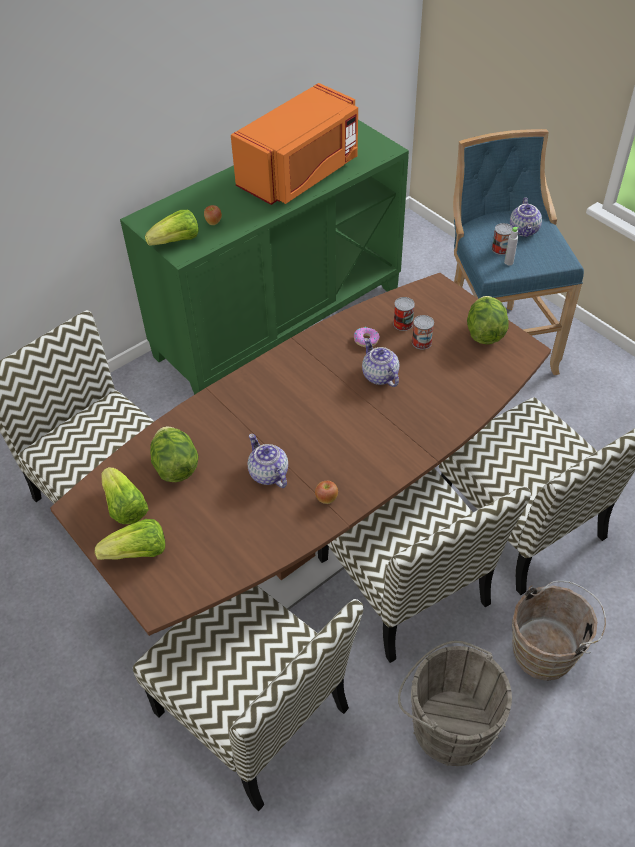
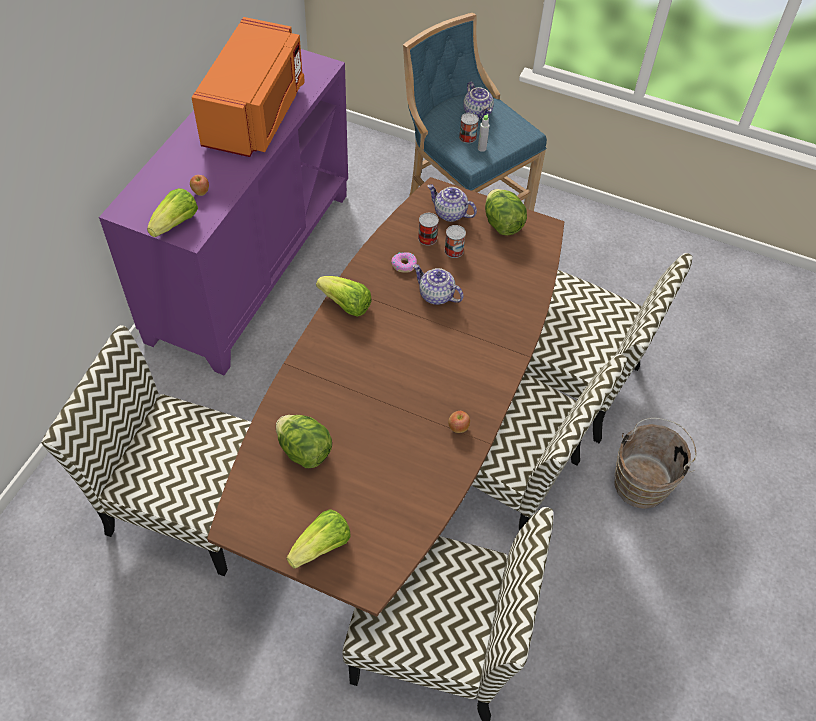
camera: 30 degrees left, 5 degrees up
(125, 507) = (281, 508): lettuce -> lettuce (345, 305)
(268, 474) = (393, 424): teapot -> teapot (449, 213)
(278, 321) = (250, 264): green cabinet -> purple cabinet
(448, 723) = (599, 576): grey bucket -> none

